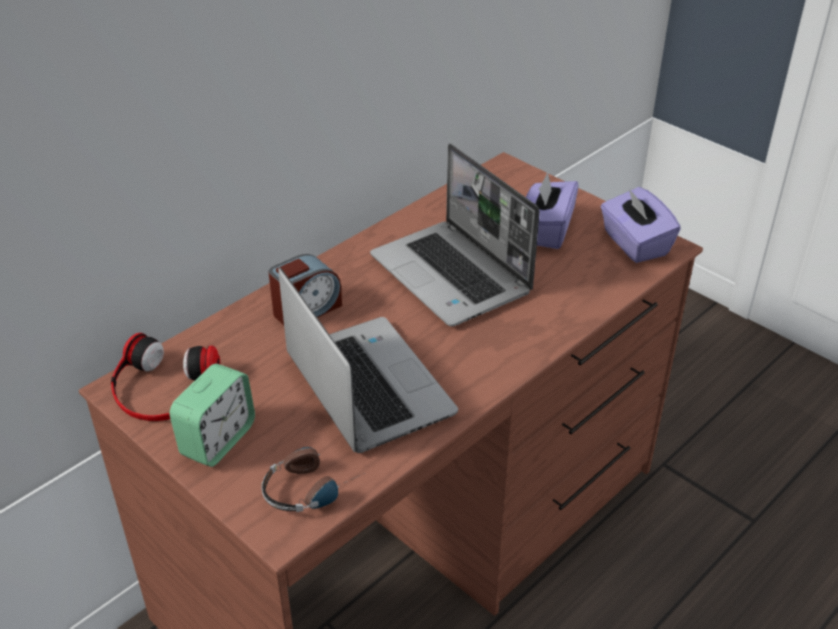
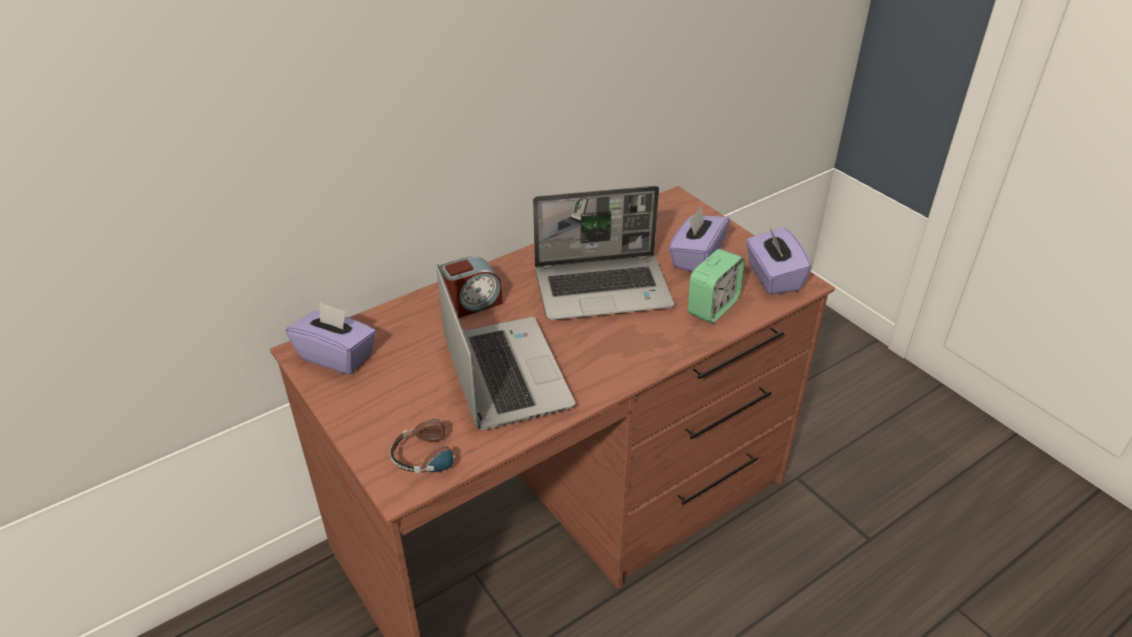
camera: 10 degrees right, 0 degrees up
(163, 388) = (337, 356): headphones -> purple tissue box
(218, 440) = (369, 404): alarm clock -> alarm clock (712, 307)
(453, 275) = (604, 288): laptop -> laptop turned 75 degrees counterclockwise

